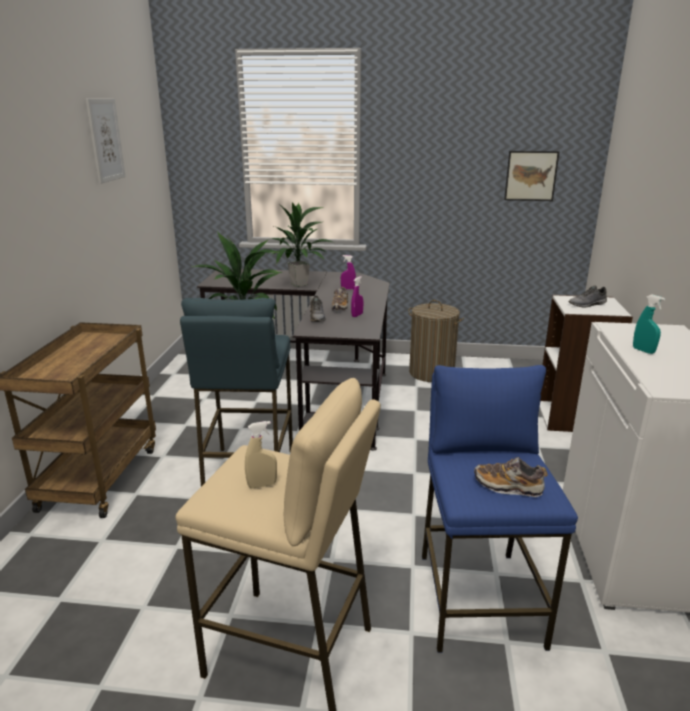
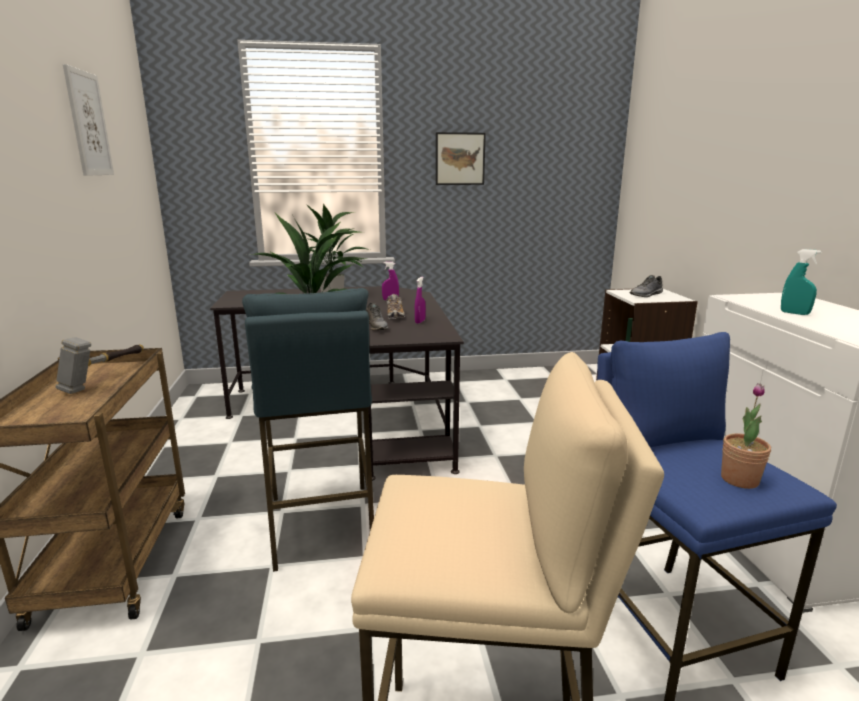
camera: 15 degrees left, 5 degrees down
(99, 346) = (106, 378): none -> hammer
(262, 485) = (464, 525): beige spray bottle -> none
(431, 373) = (476, 387): laundry basket -> none
(508, 486) = (739, 479): shoe -> potted plant
(531, 176) = (556, 179): picture -> picture (460, 159)

